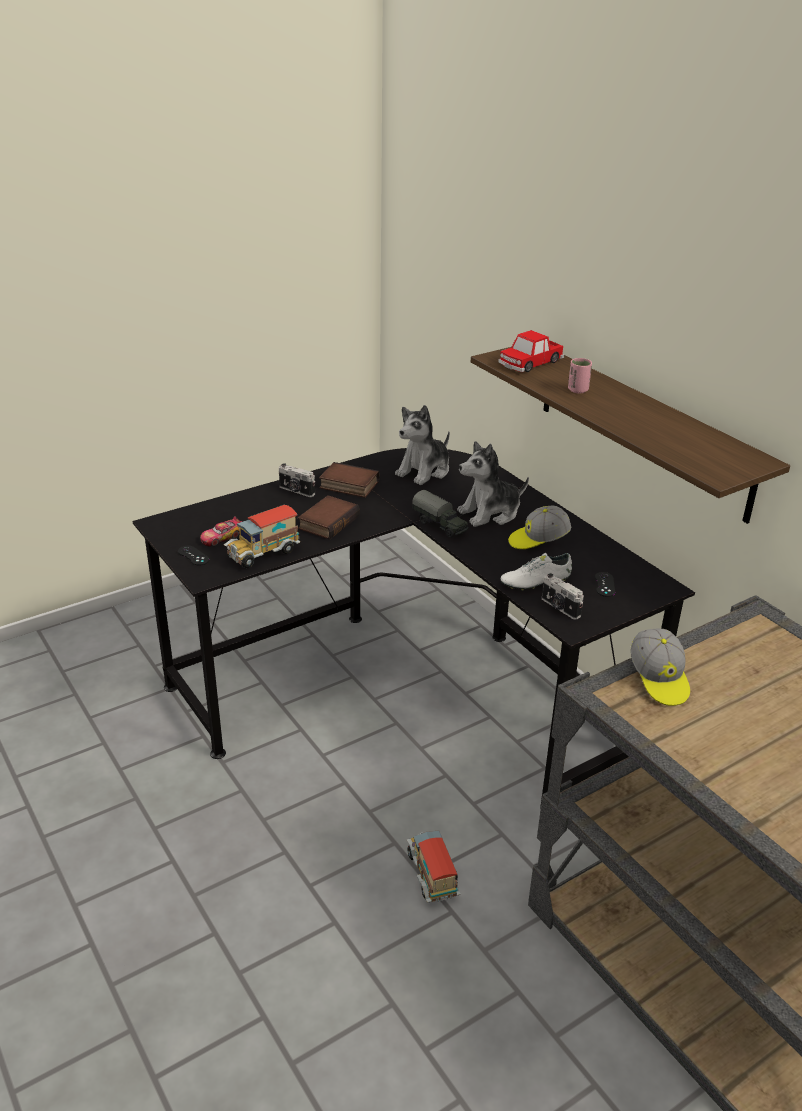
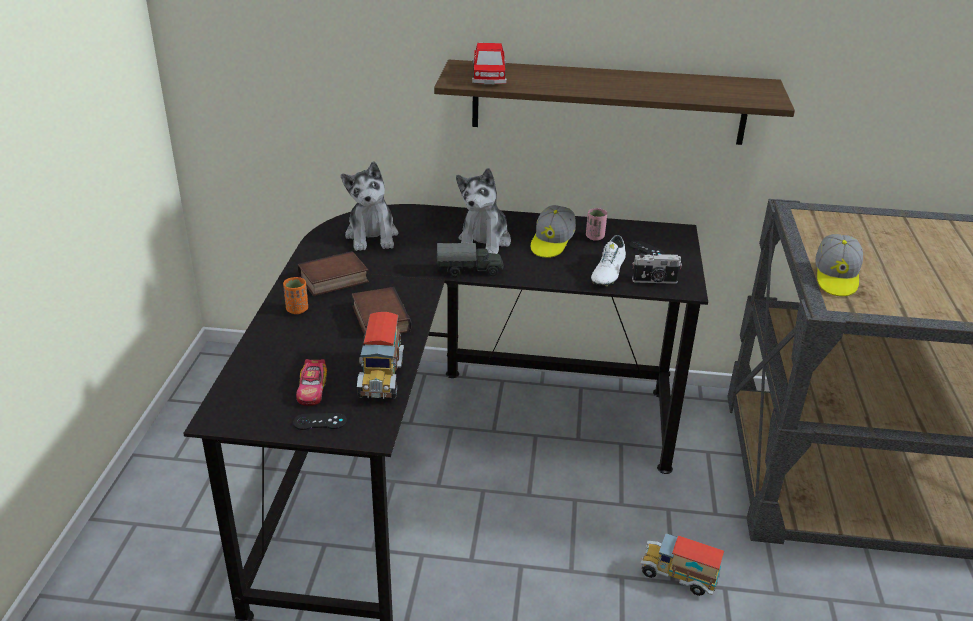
camera: 50 degrees left, 0 degrees up
(296, 491) = (297, 309): camera -> orange cup
(578, 390) = (567, 82): pink cup -> pink cup (595, 237)
(658, 679) = (835, 278): cap -> cap turned 75 degrees clockwise

